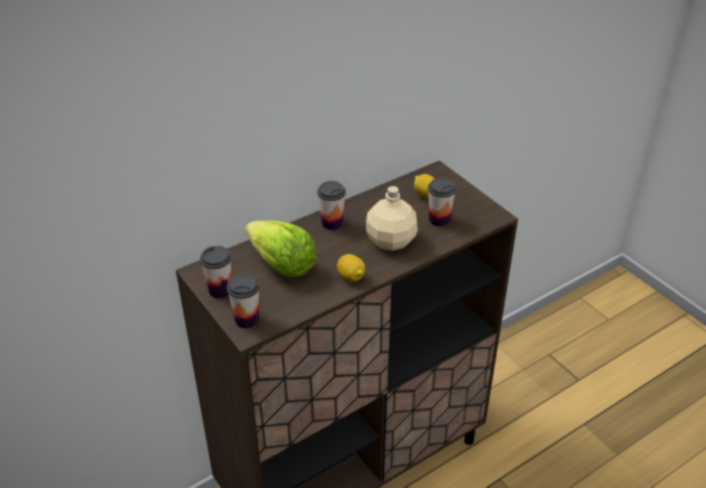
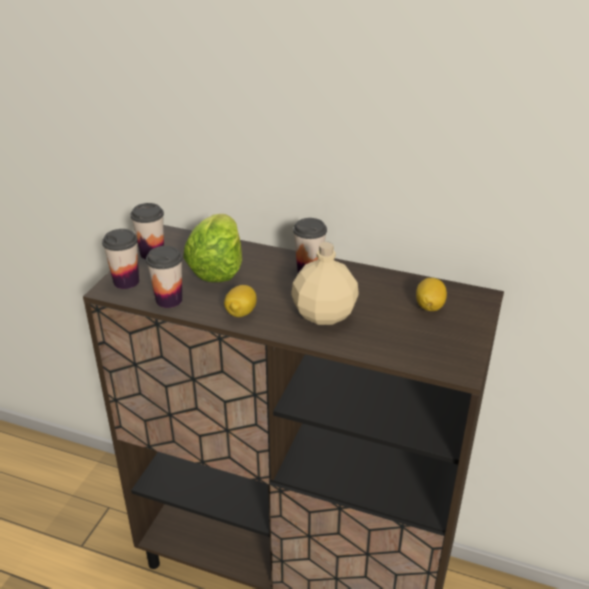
camera: 55 degrees right, 5 degrees down
(439, 220) = (399, 331): cup -> cup (169, 300)

